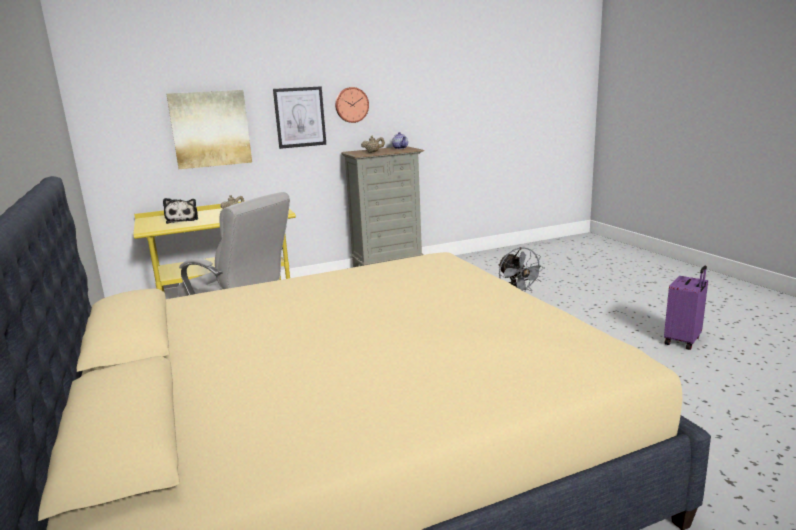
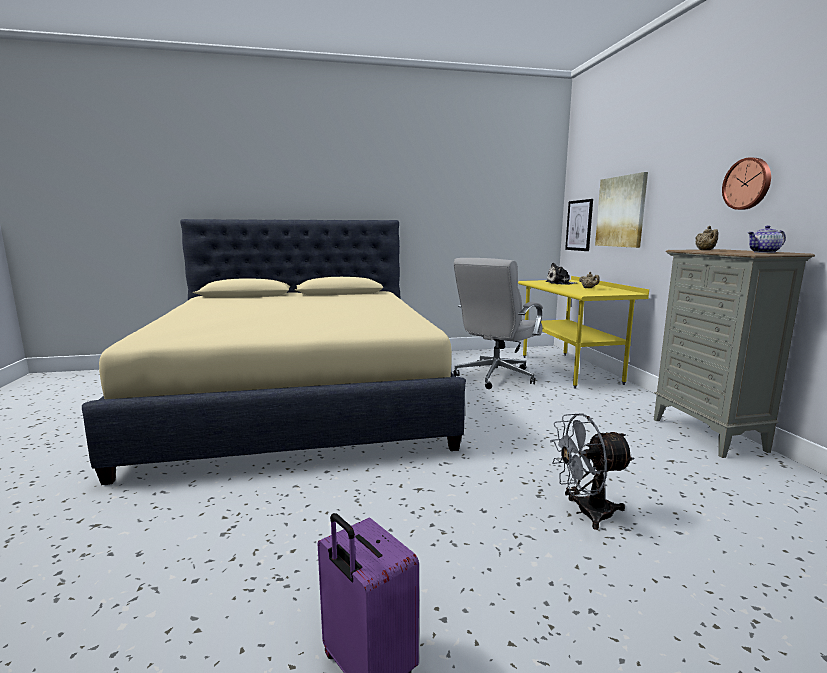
camera: 100 degrees right, 5 degrees down
(300, 117) = (687, 201): picture -> picture (579, 225)

